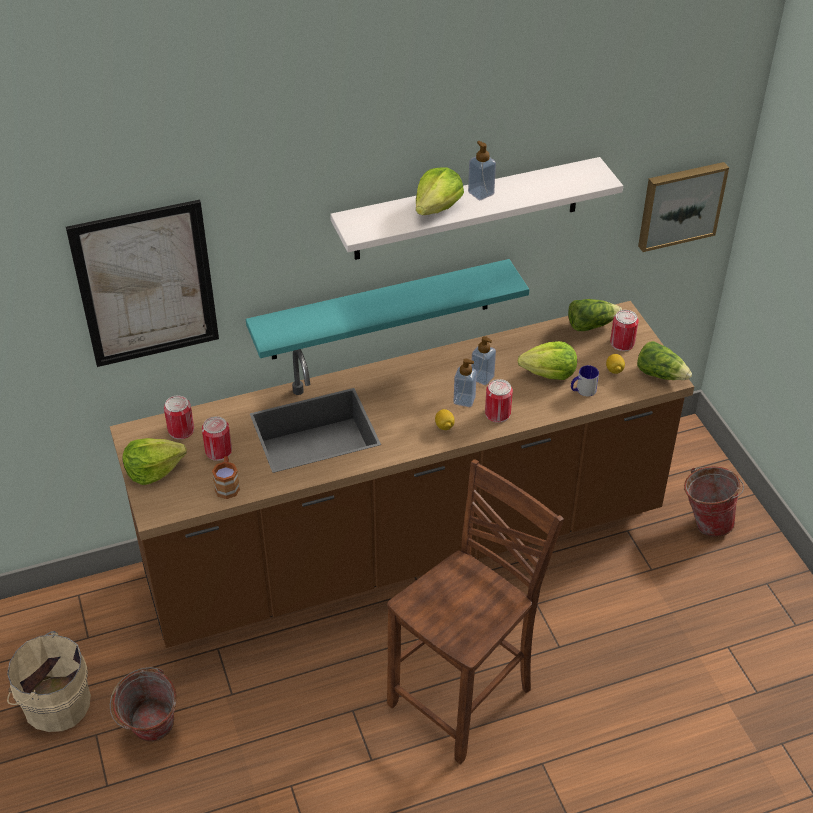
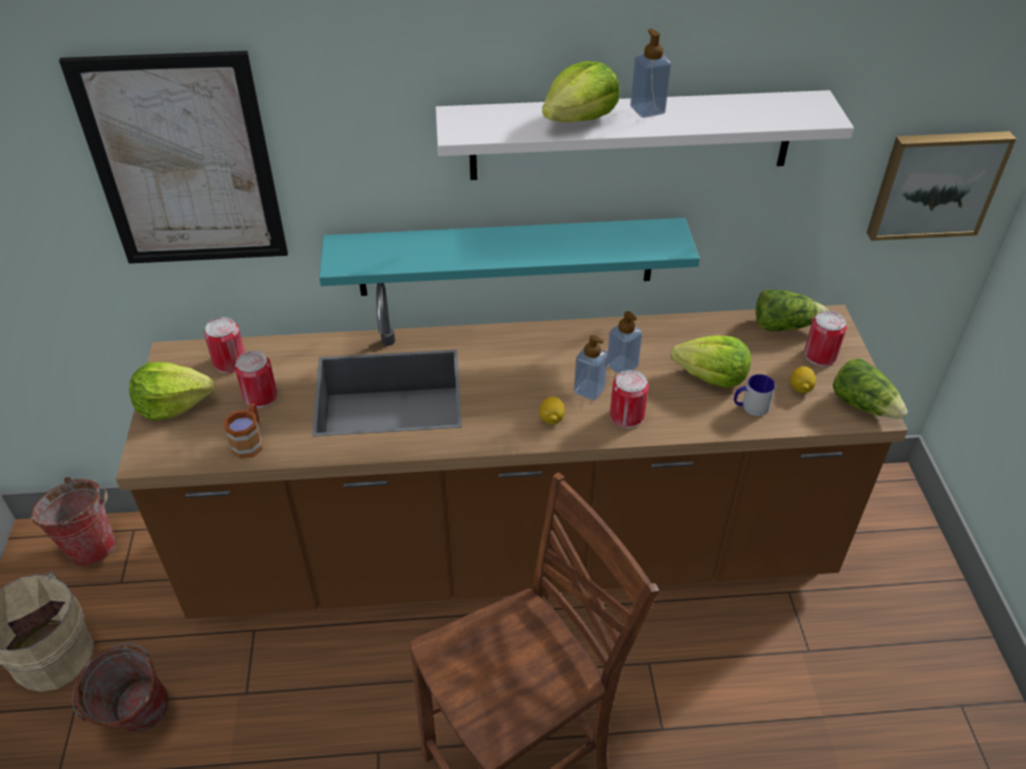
camera: 15 degrees right, 0 degrees up
(705, 521) = (893, 602): bucket -> bucket (90, 544)

